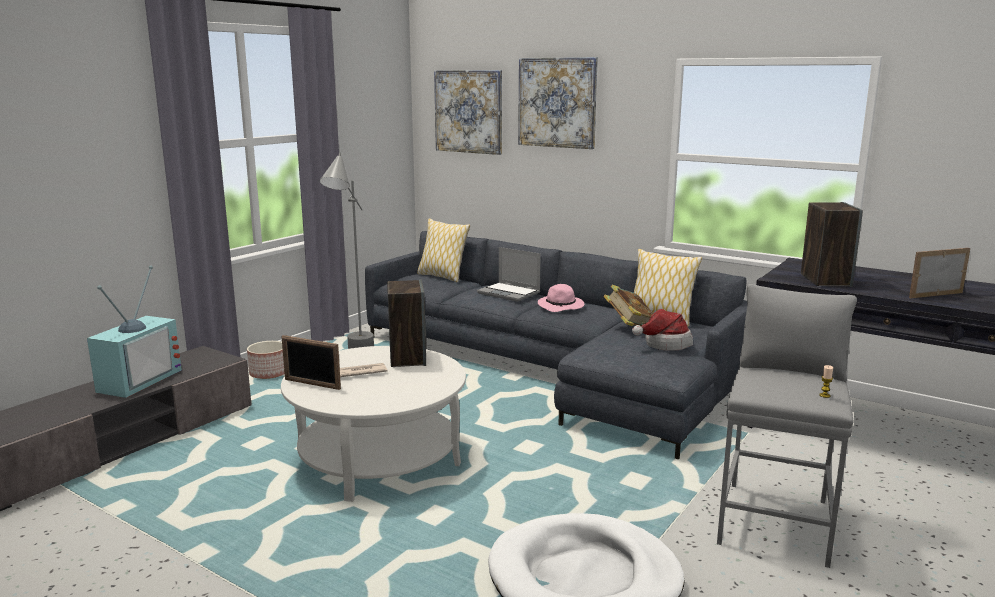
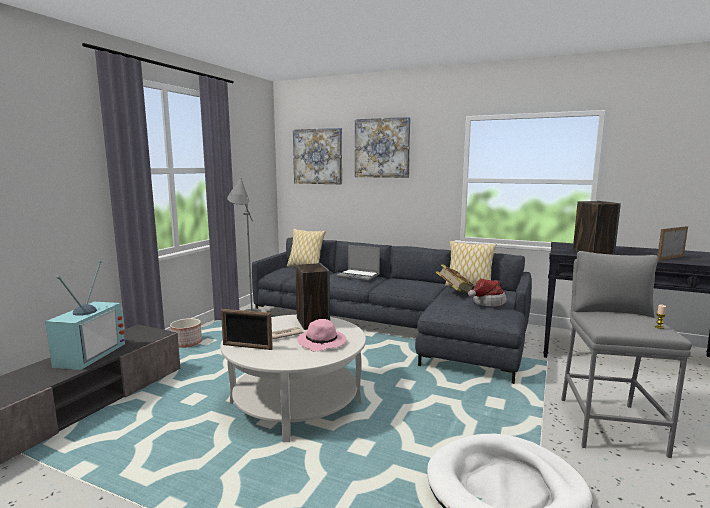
camera: 10 degrees left, 5 degrees down
(561, 306) = (399, 282): pink hat -> pink hat (322, 343)

